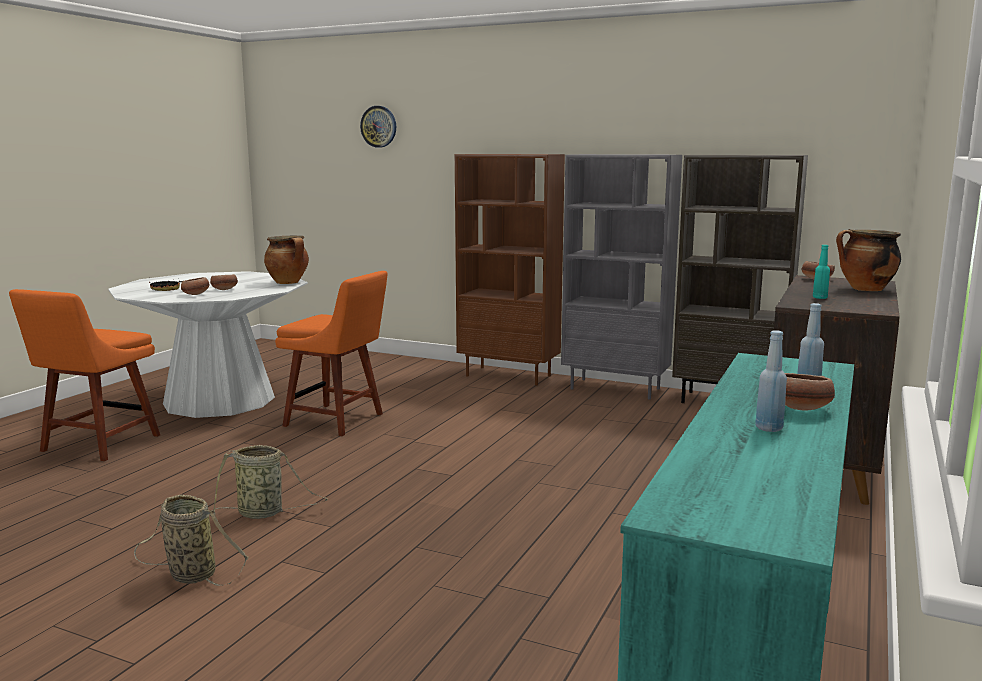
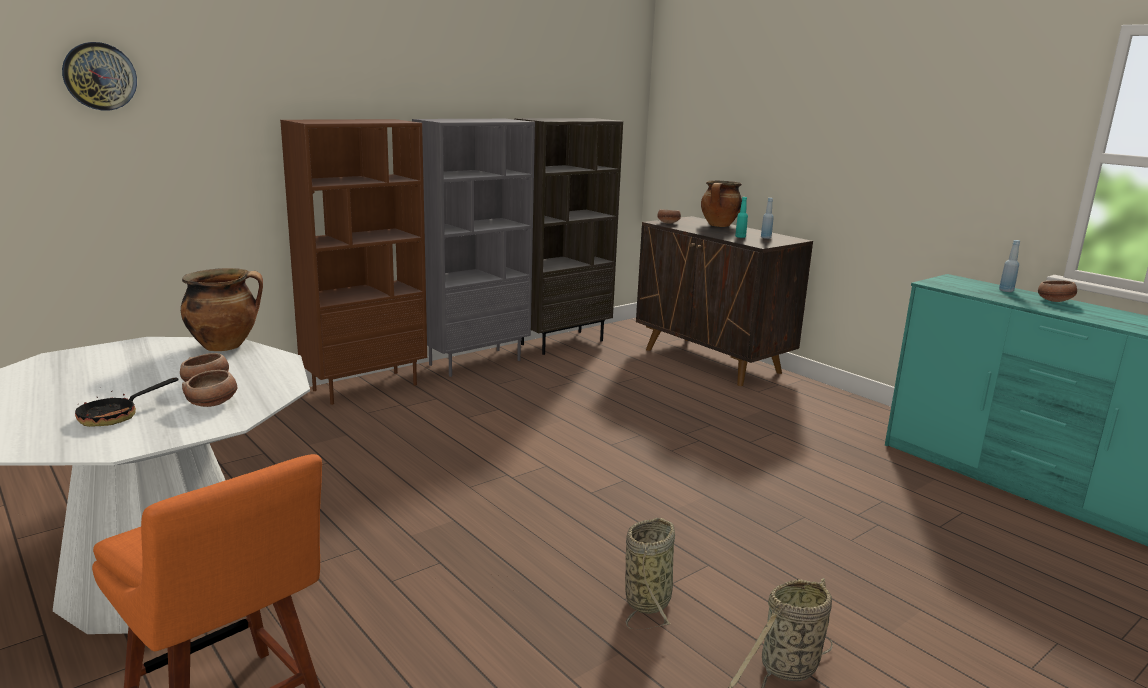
camera: 65 degrees left, 5 degrees up
(338, 420) = (388, 503): orange chair -> none
(768, 428) = (1097, 313): blue bottle -> blue bottle (765, 237)

